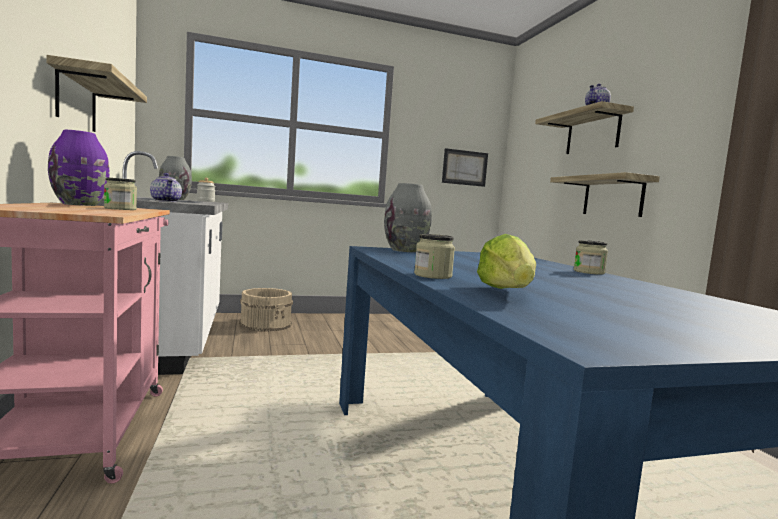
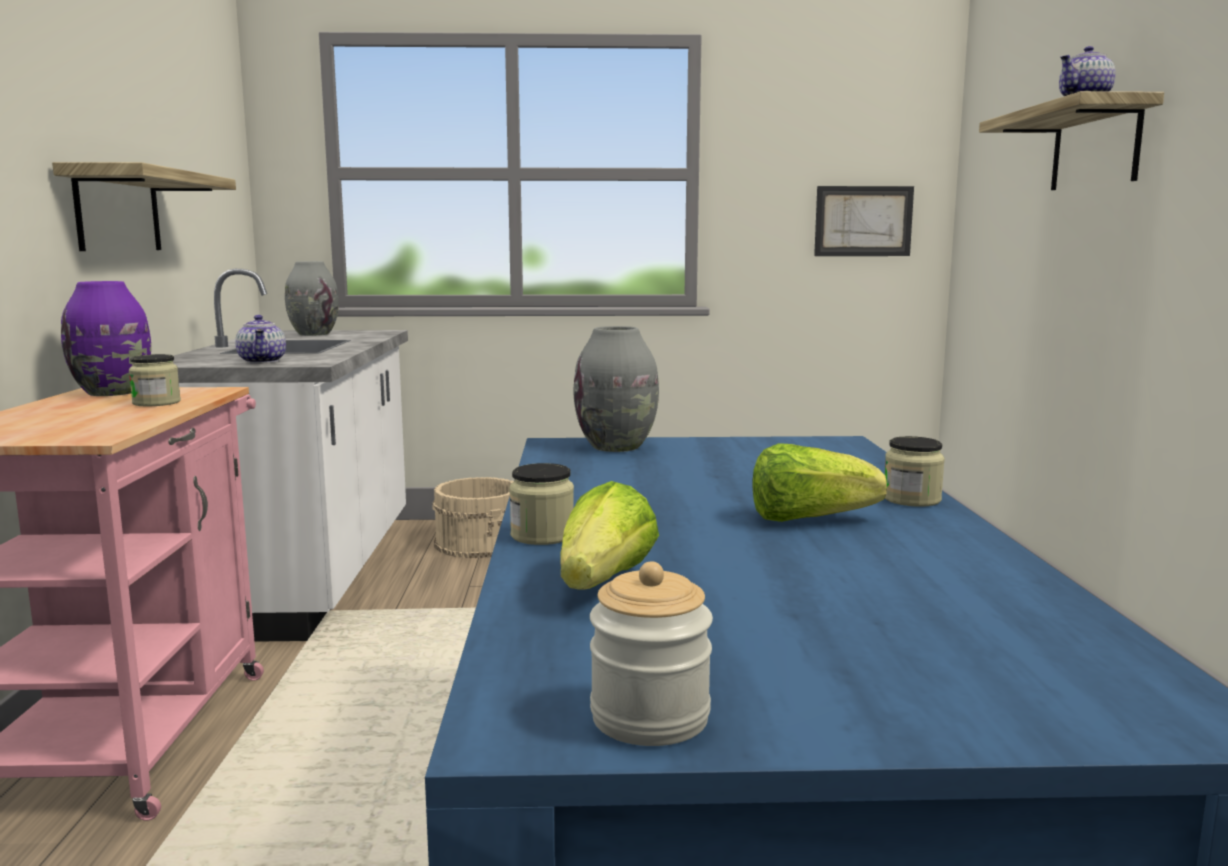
camera: 15 degrees right, 5 degrees up
(205, 201) = (366, 332): jar -> jar (650, 717)
(557, 276) = (808, 519): none -> lettuce
(612, 197) = (1127, 289): shelf -> none

